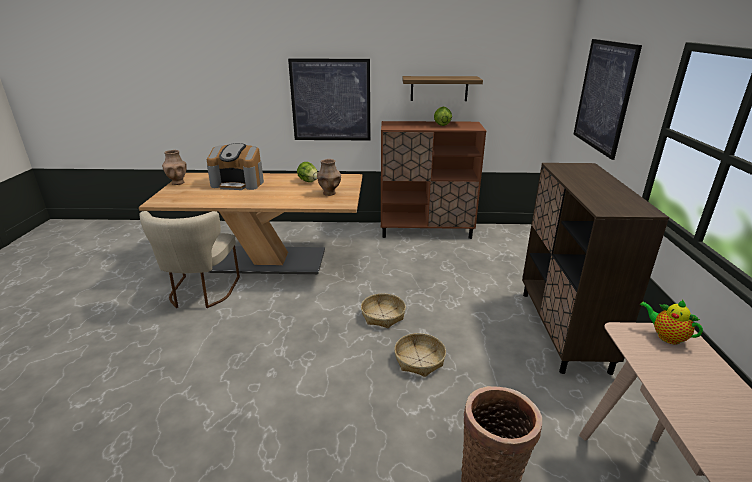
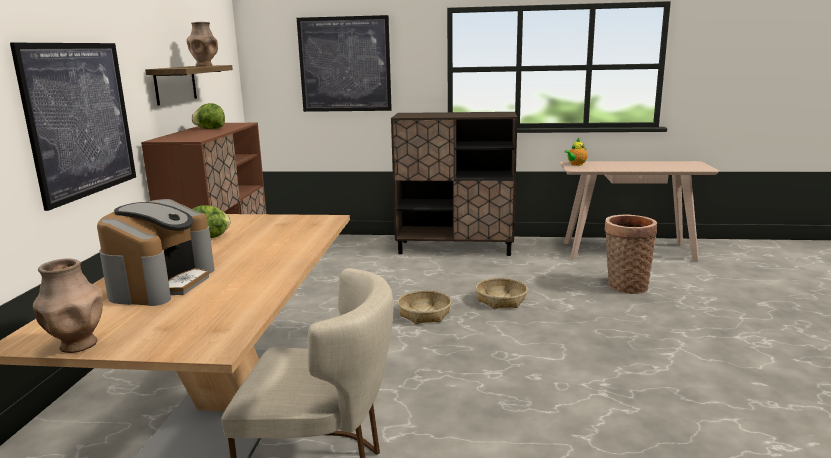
camera: 85 degrees left, 10 degrees down
(329, 193) = (280, 226): brown vase -> brown vase (204, 66)

